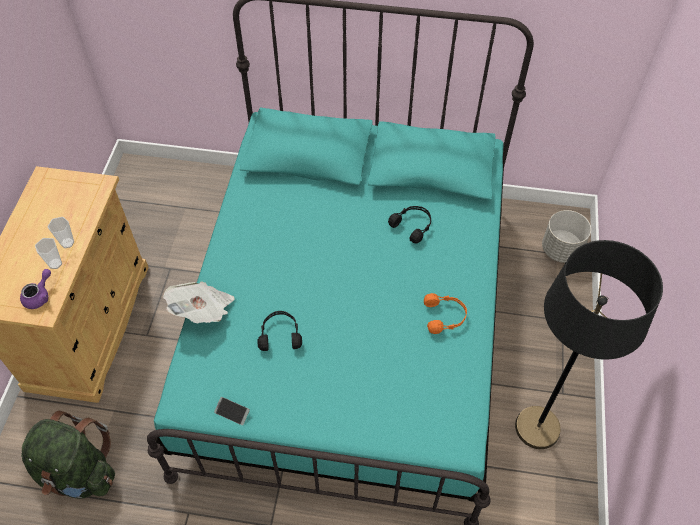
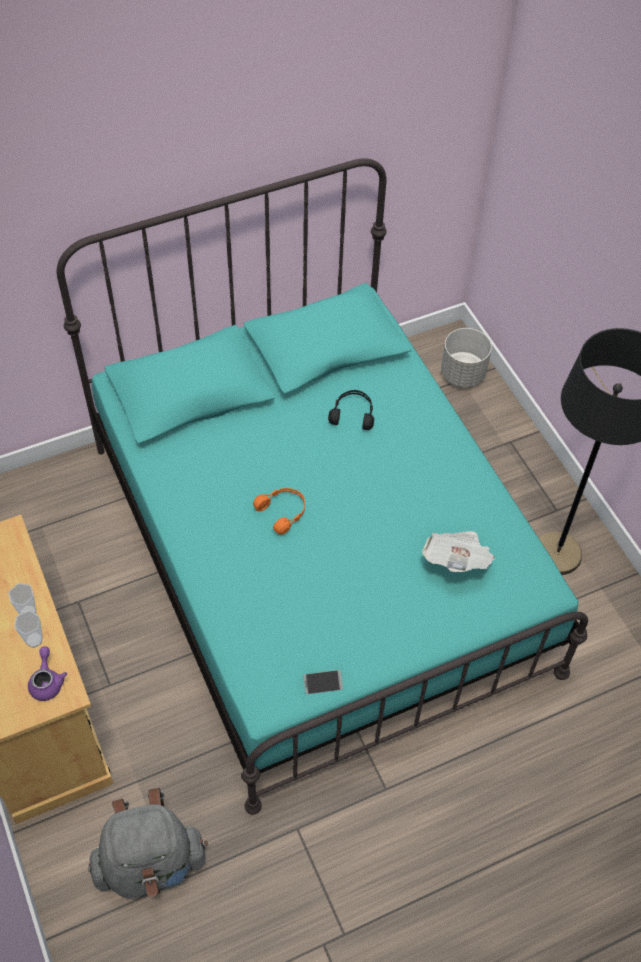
camera: 35 degrees left, 0 degrees up
(78, 472) = (150, 864): green backpack -> grey backpack
(203, 310) = (213, 606): newspaper -> newspaper (456, 560)
(280, 334) = (309, 586): black headphones -> none
(445, 316) = (447, 485): orange headphones -> orange headphones (283, 512)

